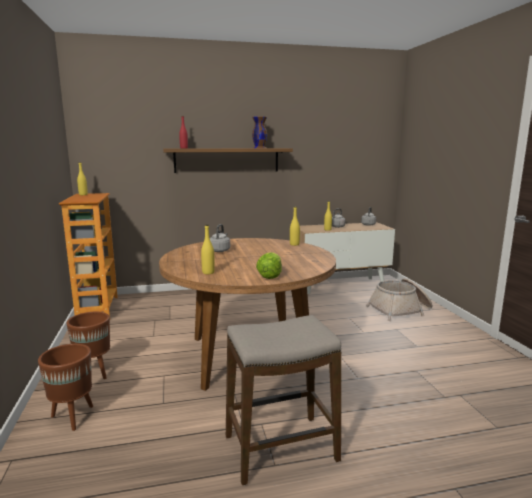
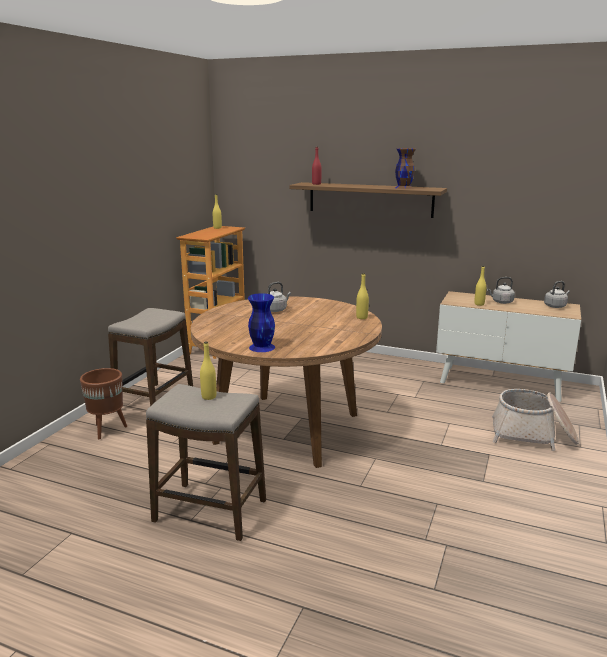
camera: 35 degrees right, 5 degrees up
(93, 373) = (154, 401): brown planter -> stool
(208, 272) = (220, 331): yellow bottle -> yellow bottle (209, 397)
(270, 276) = (261, 347): lettuce -> blue vase

